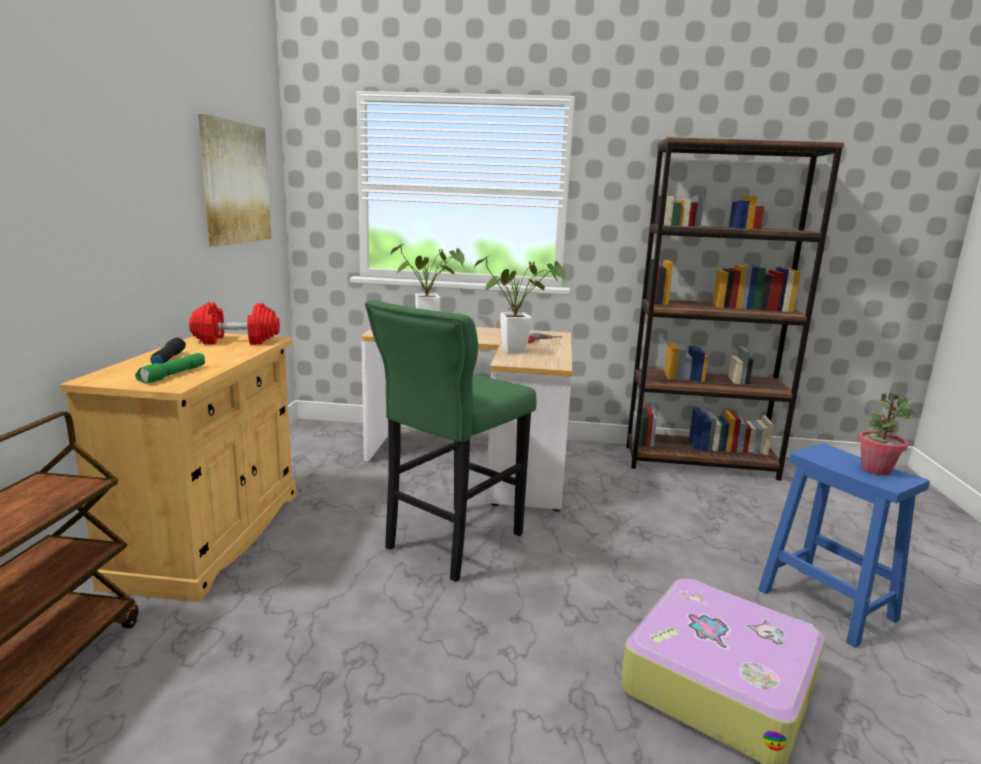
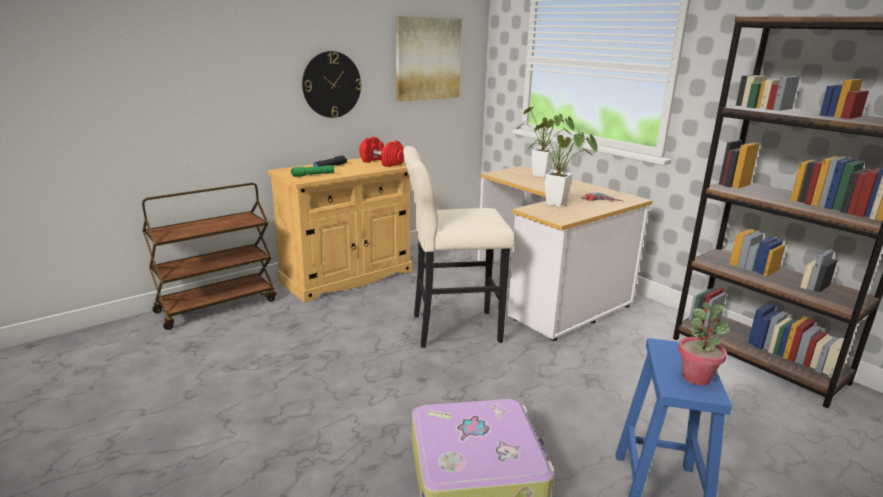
camera: 45 degrees right, 5 degrees up
(133, 220) = (331, 84): none -> wall clock
(450, 544) = (451, 328): green stool -> beige stool

